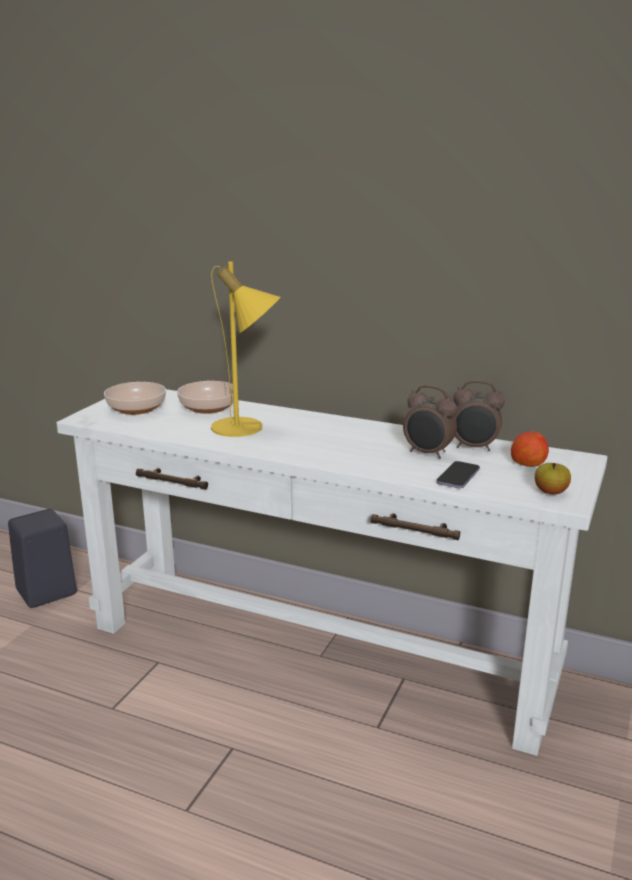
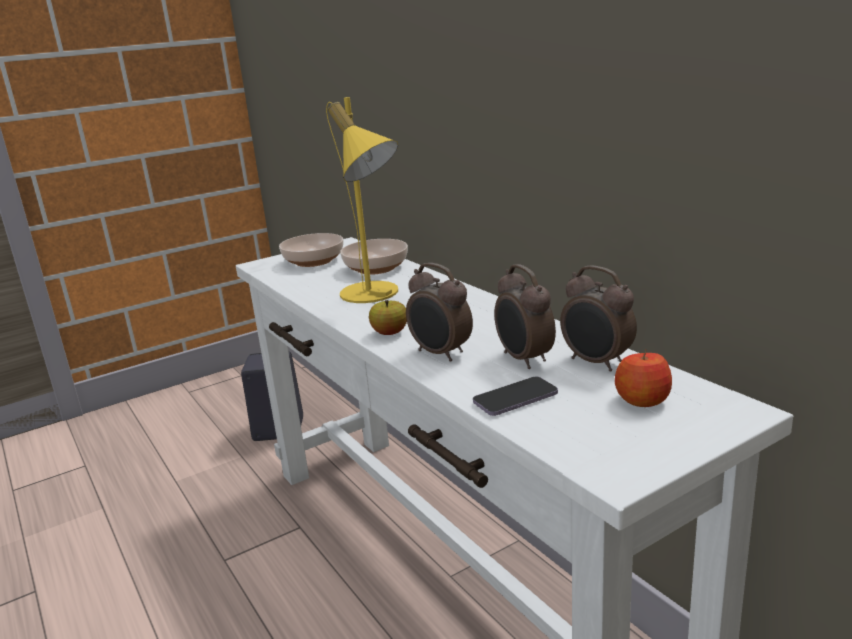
camera: 35 degrees right, 0 degrees up
(367, 460) = (440, 354): none -> alarm clock
(550, 492) = (613, 452): apple -> apple (390, 333)

